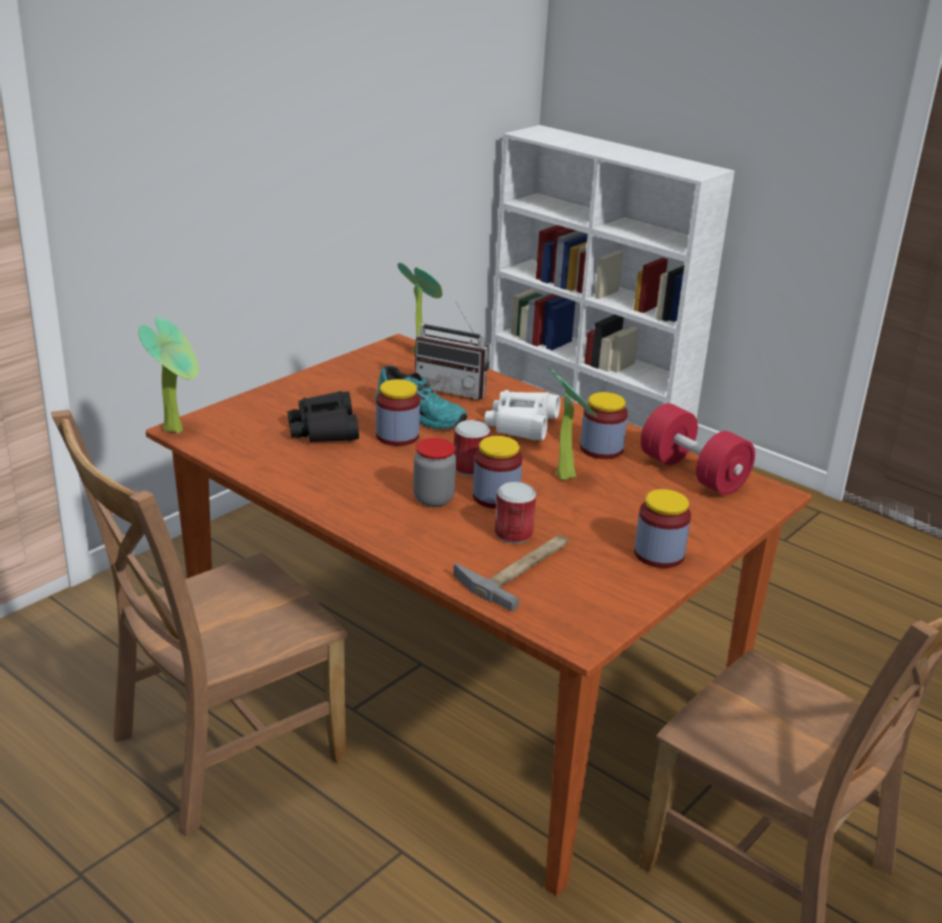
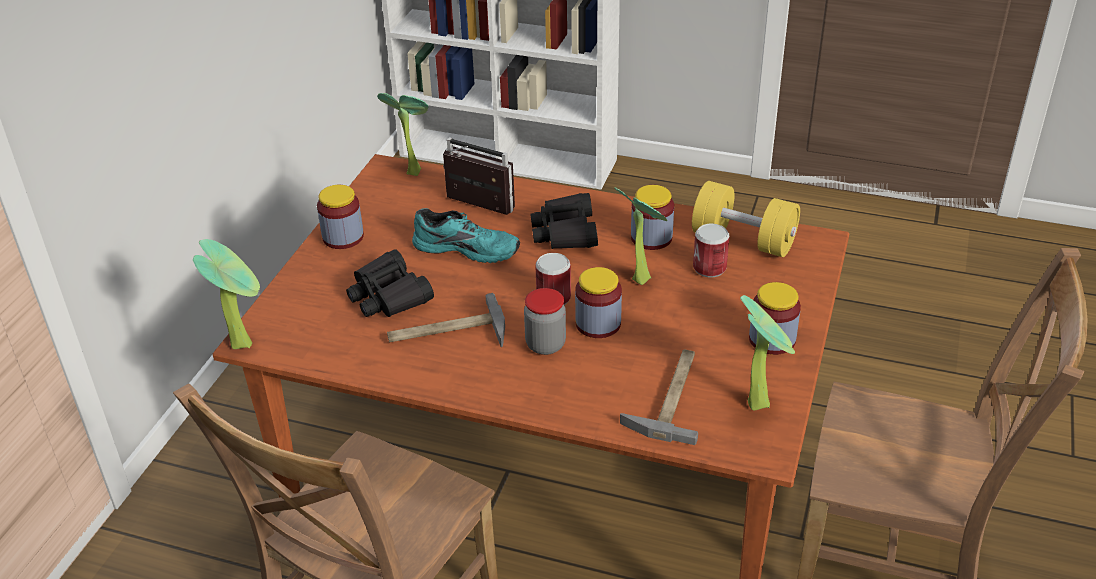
camera: 20 degrees left, 10 degrees up
(352, 467) = (447, 332): none -> hammer
(397, 436) = (463, 282): jar -> jar (343, 237)
(453, 389) = (475, 208): radio -> radio turned 150 degrees counterclockwise
(513, 534) = (640, 360): can -> can (709, 268)
(522, 425) = (565, 232): white binoculars -> black binoculars
(606, 598) = (760, 402): none -> potted plant
(692, 473) = (743, 240): red dumbbell -> yellow dumbbell

